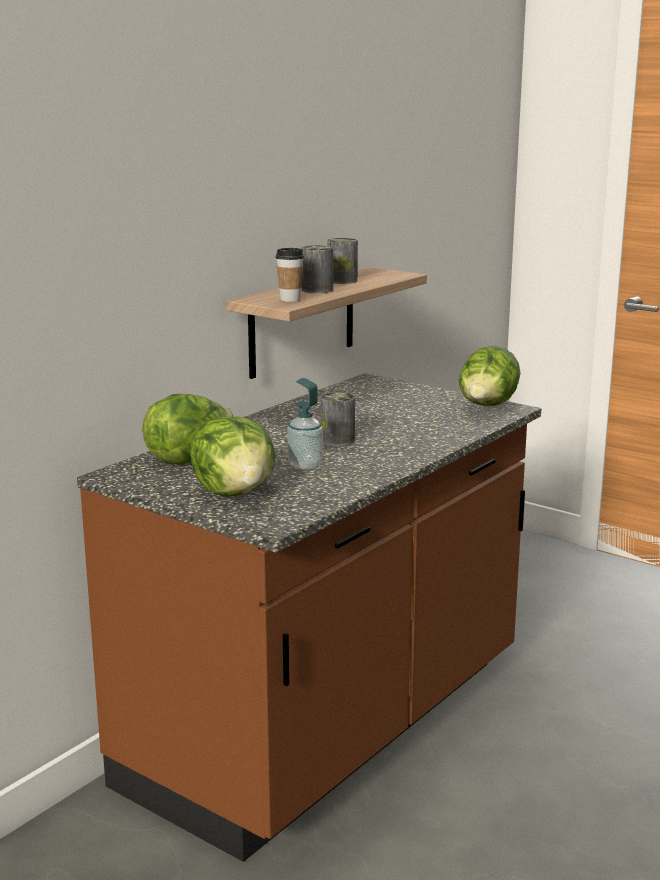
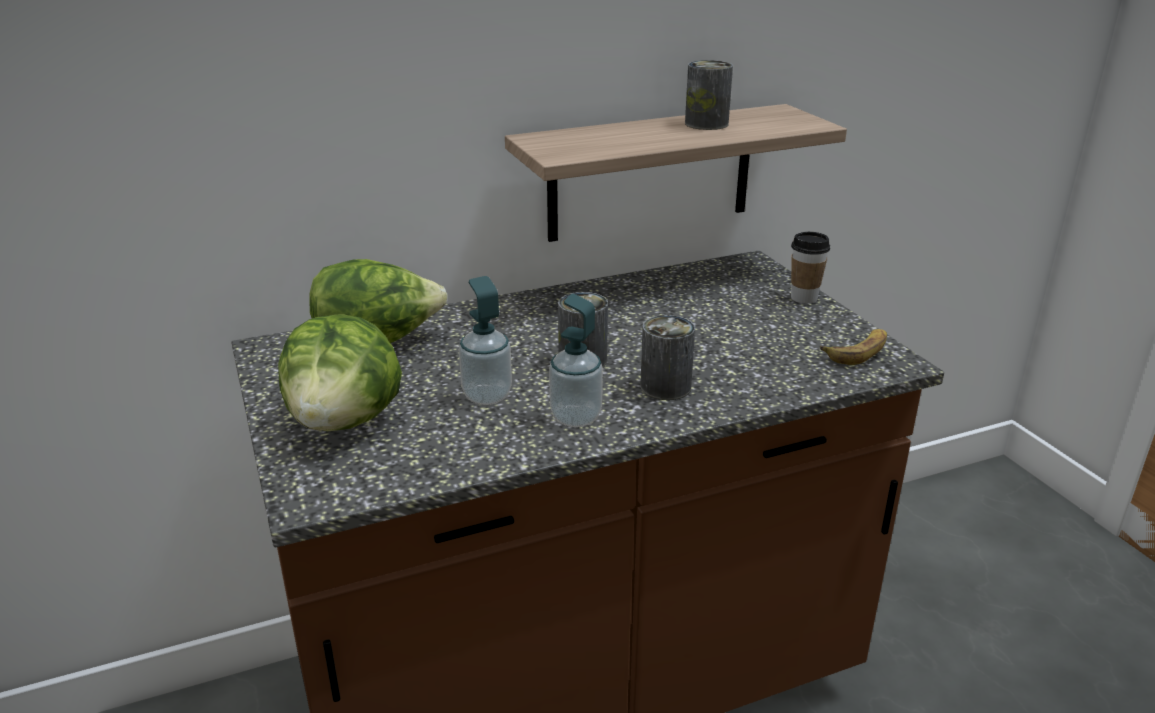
camera: 30 degrees right, 10 degrees up
(290, 299) = (580, 146): cup -> cup (804, 298)
(317, 290) = (645, 135): can -> can (665, 387)
(373, 463) = (575, 417): none -> soap dispenser
(487, 407) = (858, 351): lettuce -> banana

